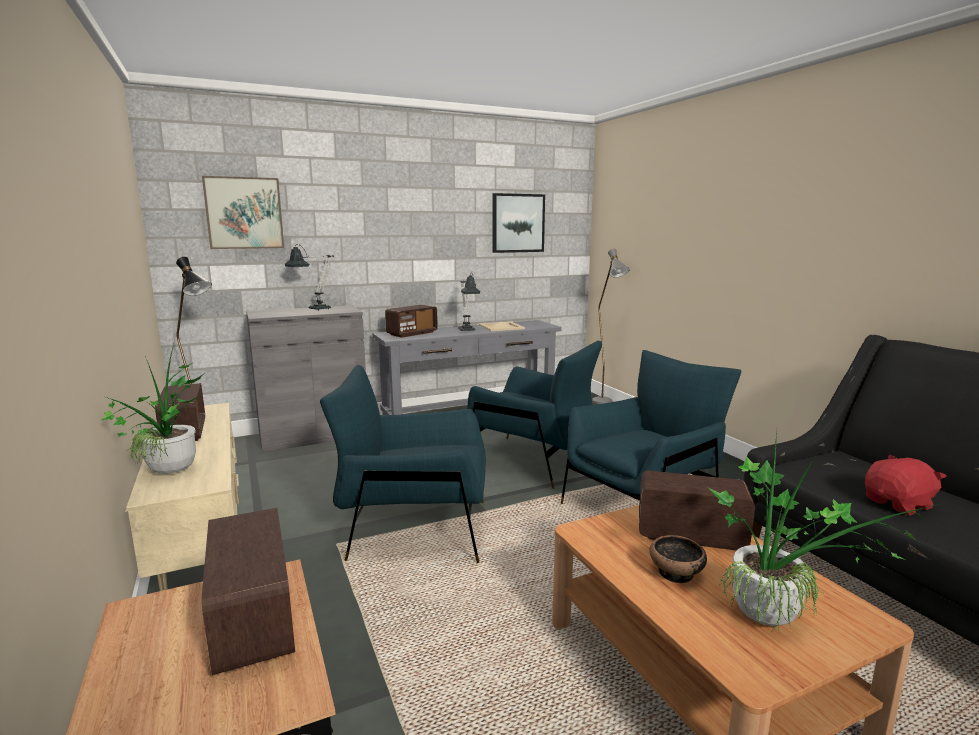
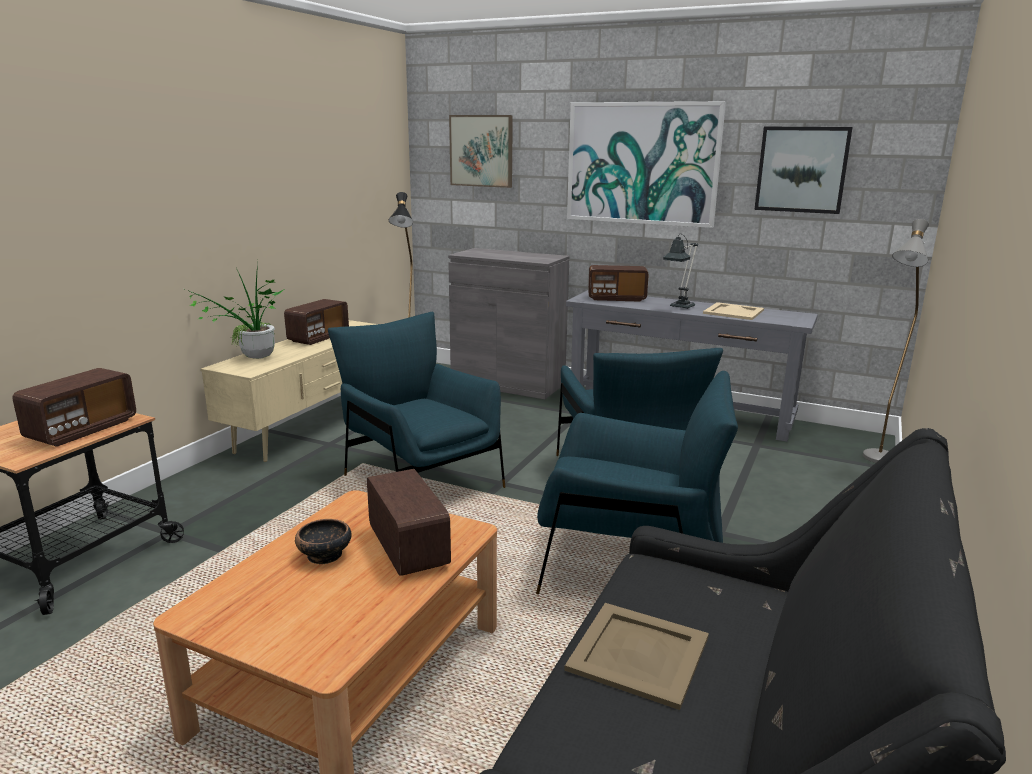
camera: 50 degrees right, 5 degrees up
(315, 309) = (523, 255): table lamp -> none
(407, 222) = (642, 163): none -> picture
(779, 616) = (293, 614): potted plant -> none
(898, 504) = (637, 652): red plush toy -> beige tray

